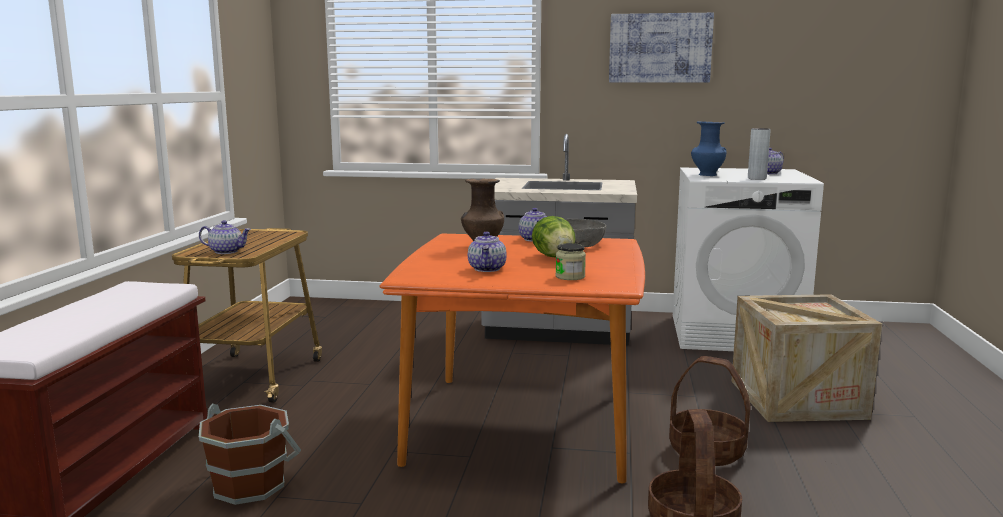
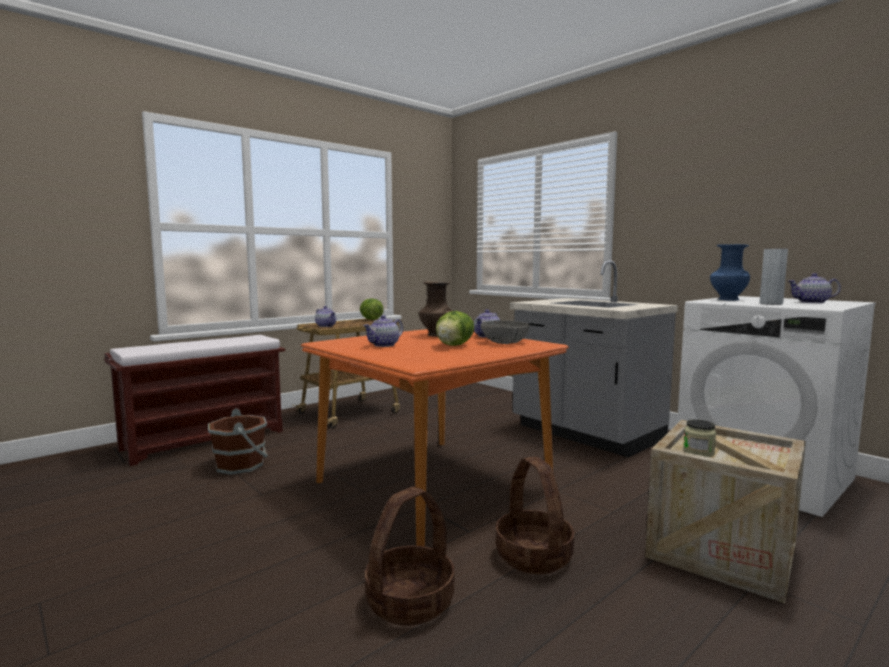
camera: 40 degrees right, 5 degrees down
(251, 231) = (371, 319): none -> lettuce
(570, 277) = (412, 356): jar -> jar (698, 452)
(660, 48) = (719, 179): picture -> none

